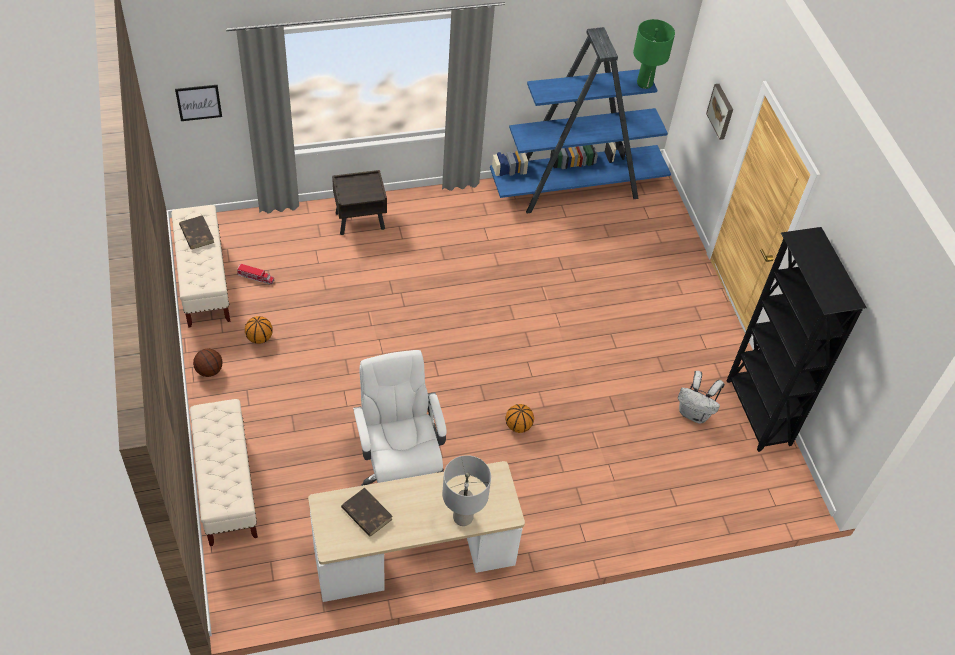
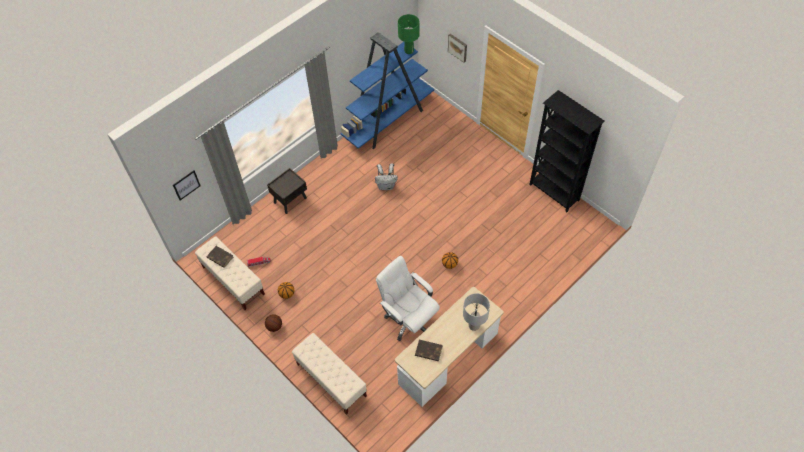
camera: 25 degrees left, 5 degrees up
(694, 413) = (526, 210): white backpack -> white backpack (386, 186)

